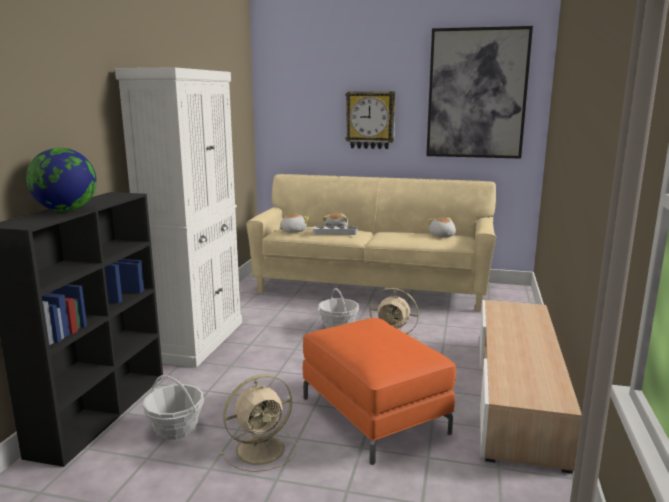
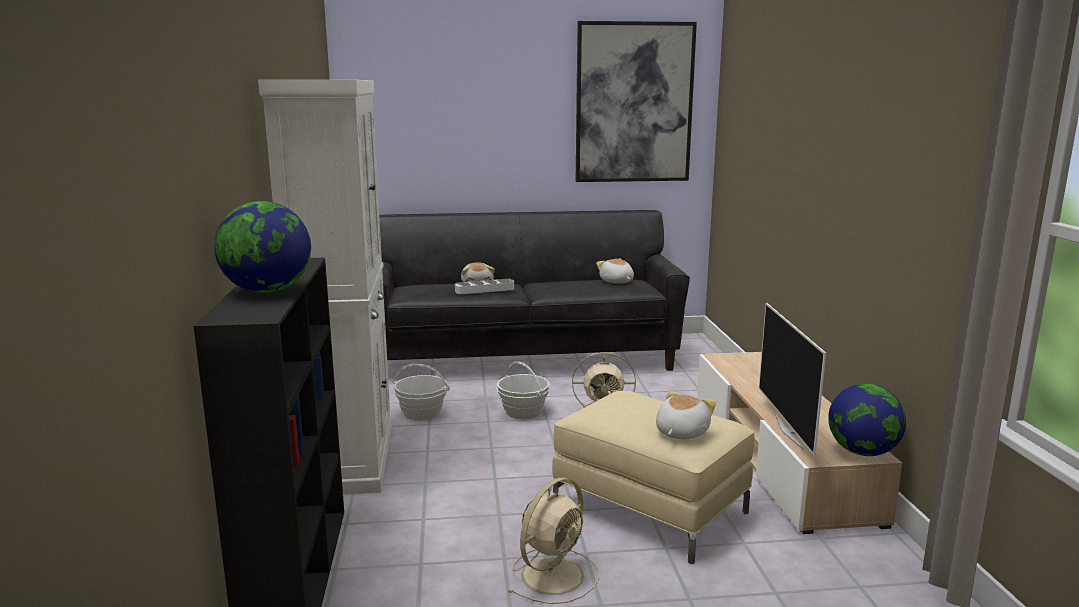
camera: 20 degrees left, 0 degrees up
(176, 428) = (423, 573): basket -> basket (422, 413)
(292, 231) = (425, 292): plush toy -> plush toy (680, 432)
(370, 120) = (501, 138): wall clock -> none
(371, 288) = (523, 358): beige sofa -> black sofa
(373, 415) = (649, 508): orange ottoman -> beige ottoman
(500, 371) = (790, 431): none -> television
(551, 399) = (862, 452): none -> globe

